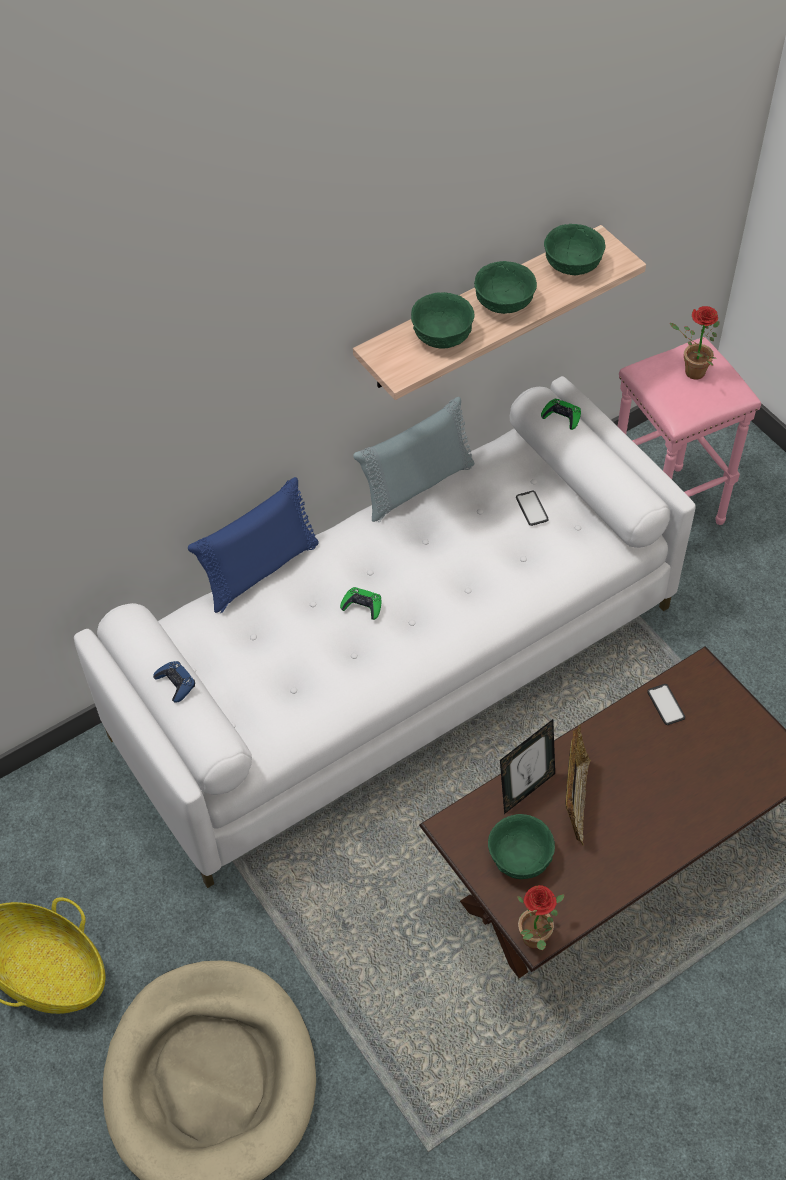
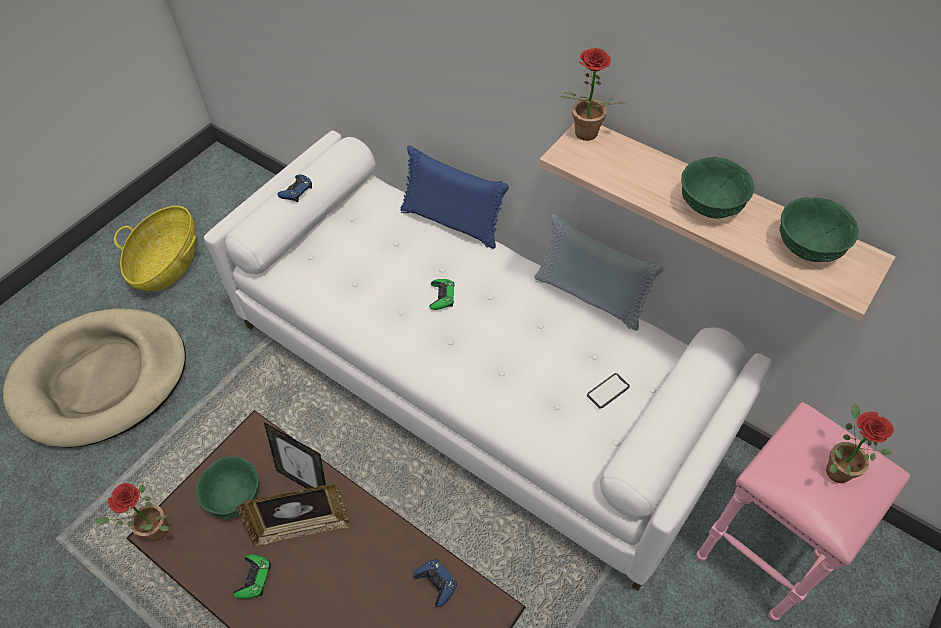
camera: 70 degrees right, 0 degrees up
(381, 354) = (583, 136): none -> potted plant
(443, 336) = (634, 172): green bowl -> none
(561, 417) = (706, 368): green game controller -> green game controller (254, 578)
(666, 705) = (436, 583): phone -> blue game controller

